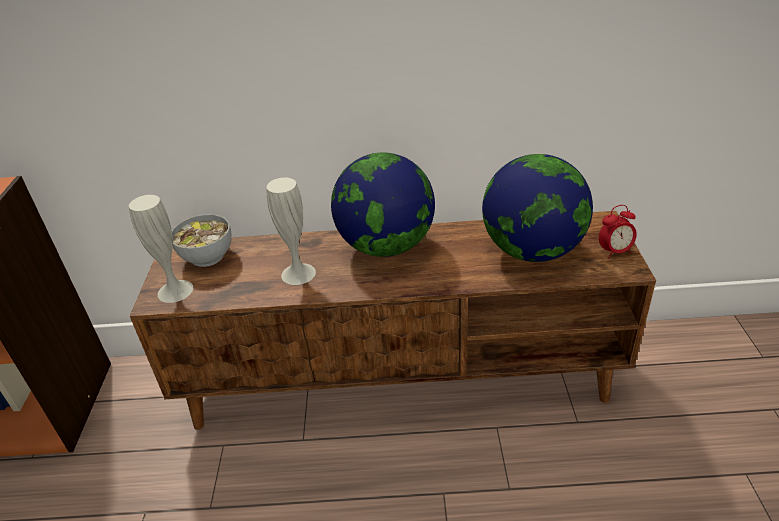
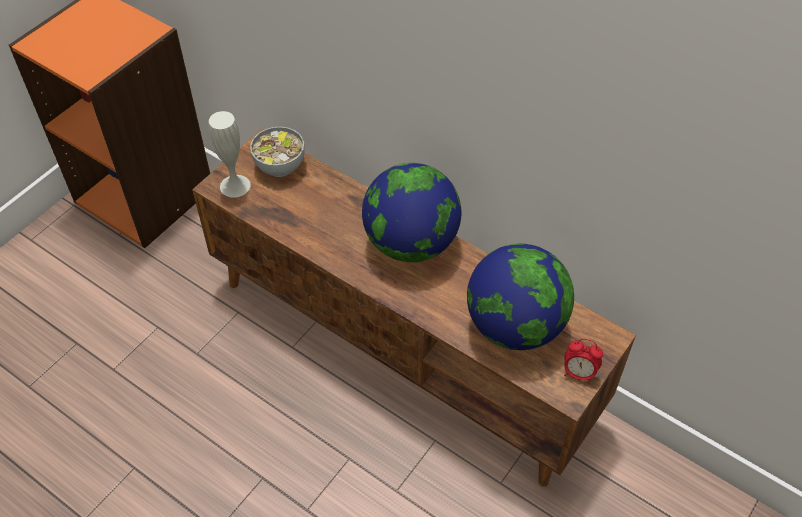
camera: 35 degrees right, 15 degrees up
(298, 273) = (326, 226): white vase -> none

